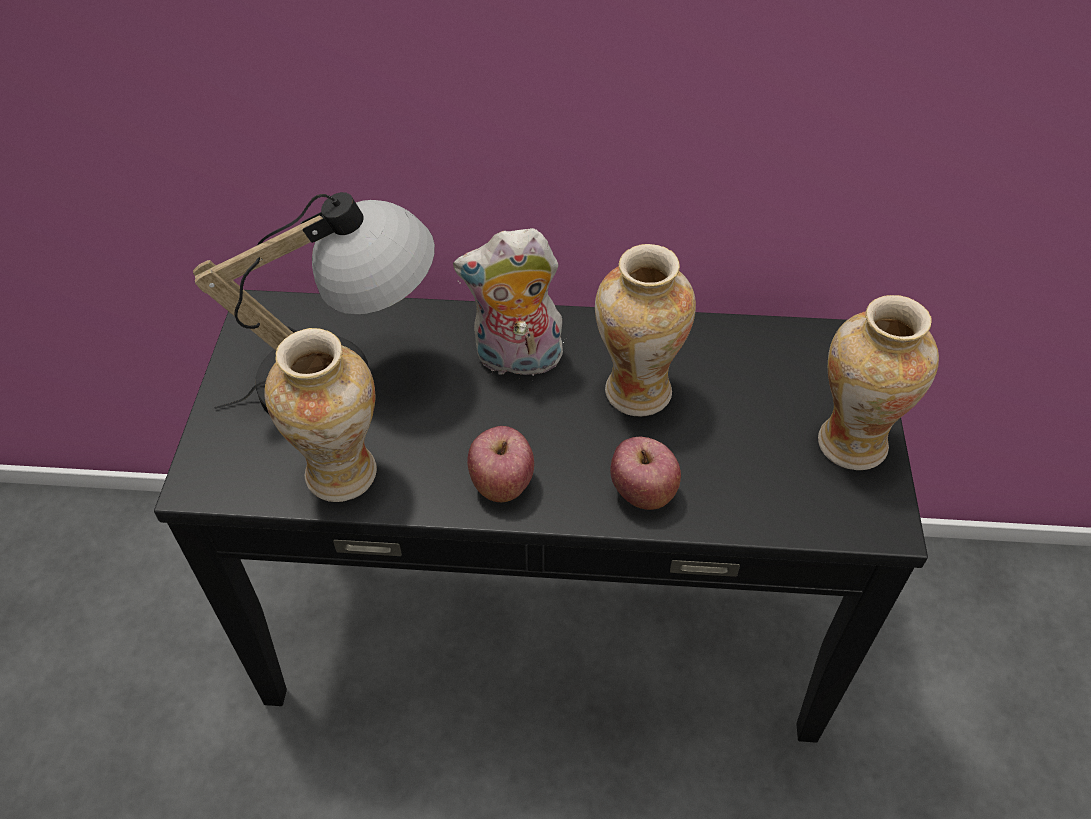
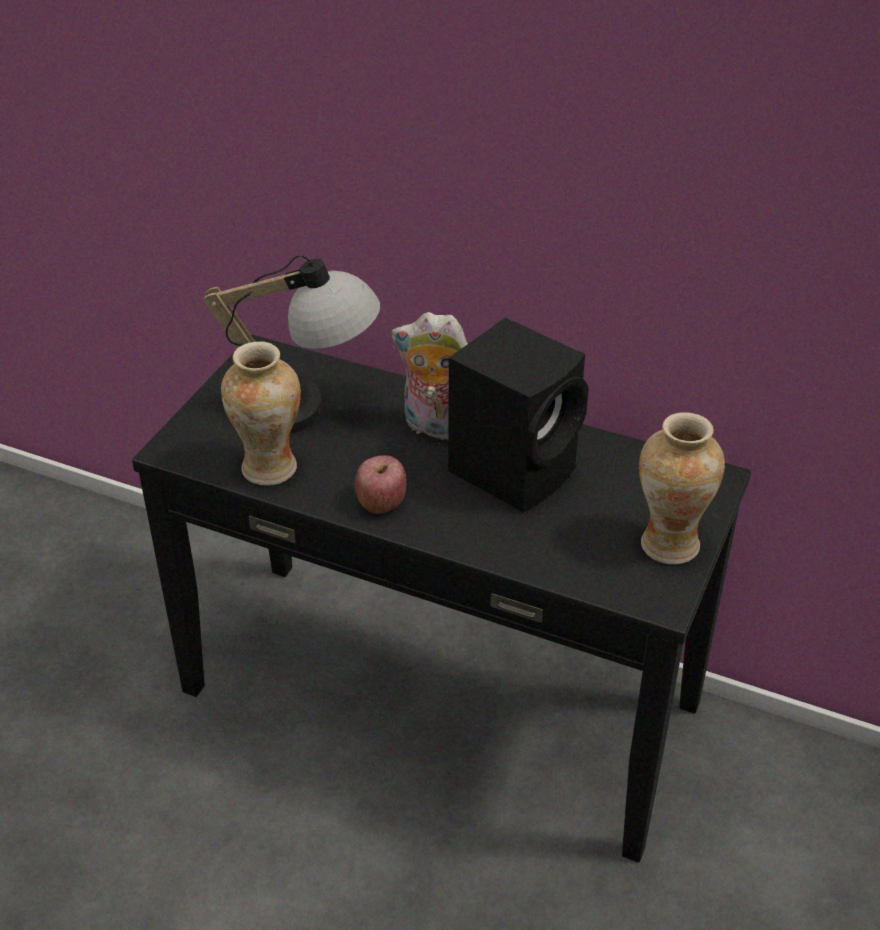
camera: 20 degrees right, 10 degrees down
(635, 391) = (516, 469): vase -> black speaker
(642, 492) = (483, 535): apple -> none

